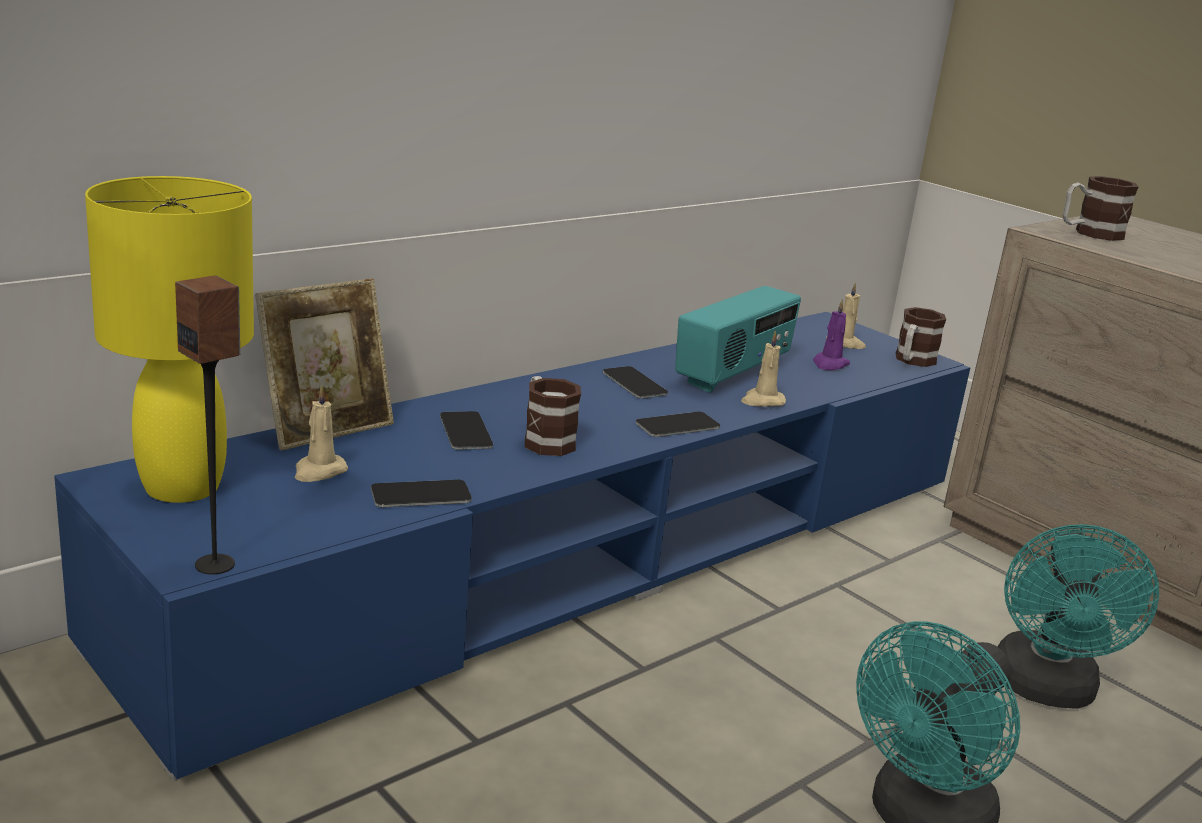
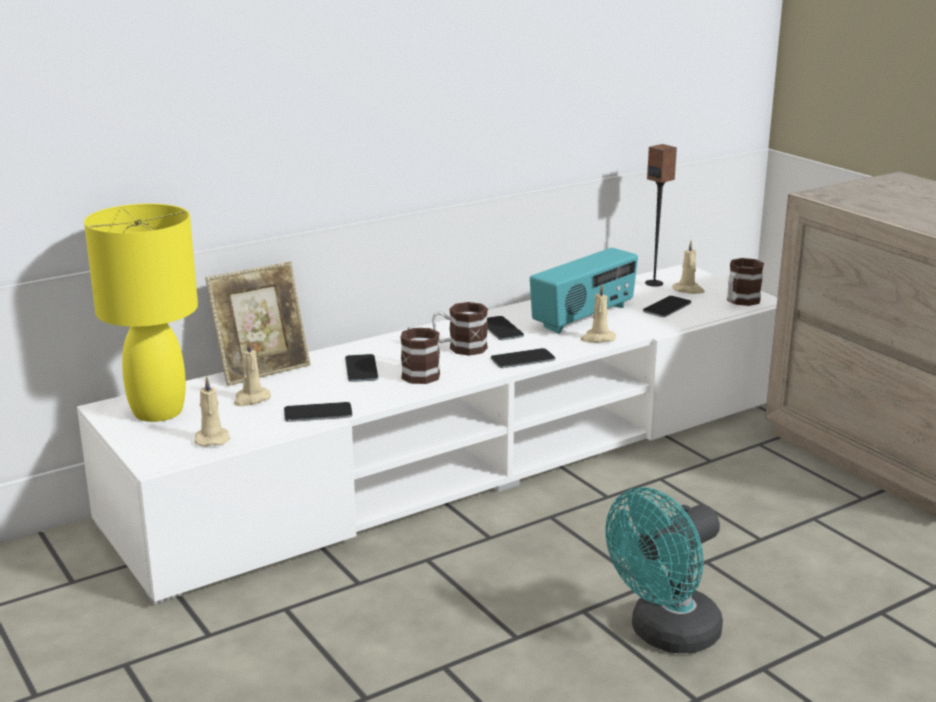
camera: 10 degrees right, 0 degrees up
(215, 564) = (173, 459): speaker -> speaker (654, 283)
(271, 532) = (212, 438): none -> beige candle
(587, 552) = (469, 459): blue tv stand -> white tv stand
(829, 364) = (667, 307): purple candle -> phone
(1045, 690) = (800, 552): turquoise fan -> none
(1089, 233) = (857, 194): mug -> mug (460, 348)

